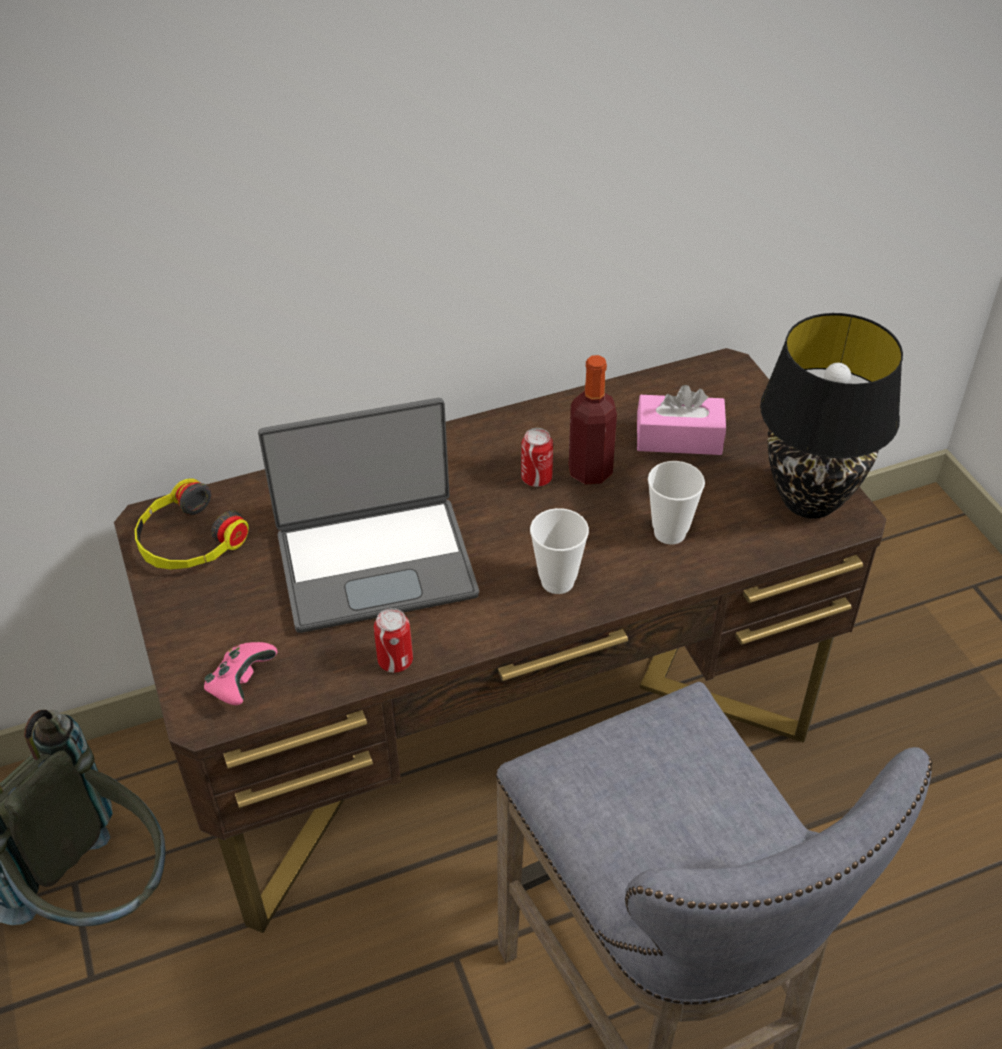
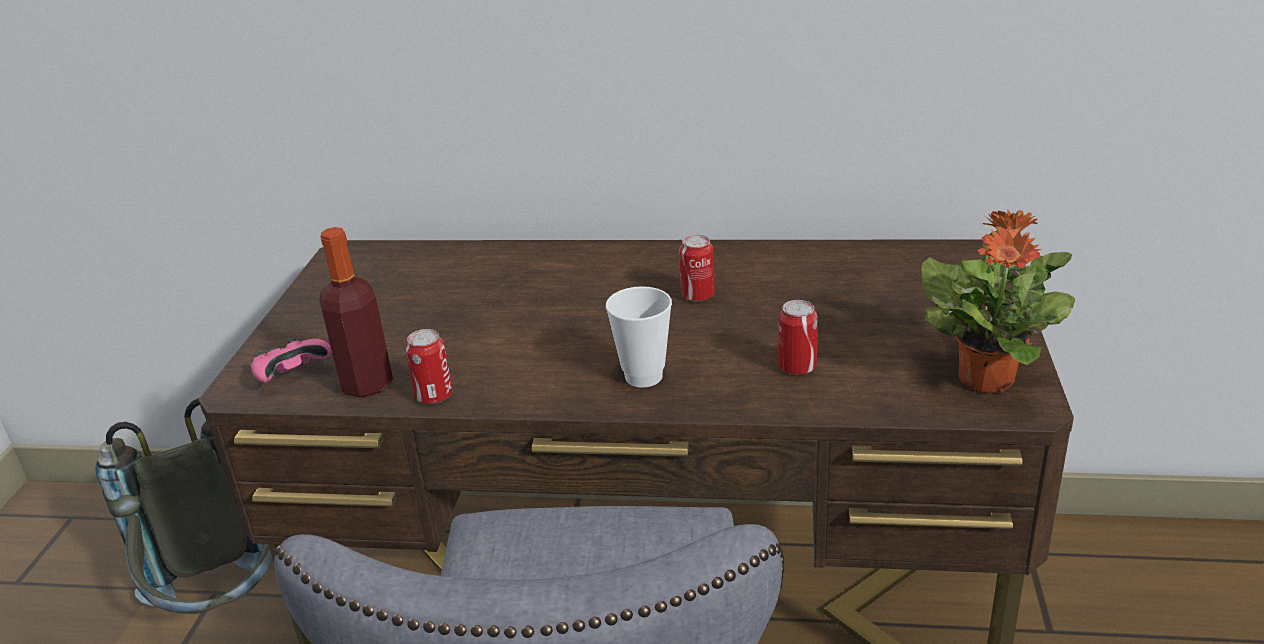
camera: 30 degrees right, 15 degrees down
(188, 541) = (359, 272): headphones -> none
(376, 563) = (490, 321): laptop -> none
(590, 471) = (756, 302): bottle -> bottle (367, 384)
(670, 533) = (797, 367): cup -> can
(679, 438) = (874, 296): pink tissue box -> none
(811, 500) = (987, 378): black table lamp -> potted plant

